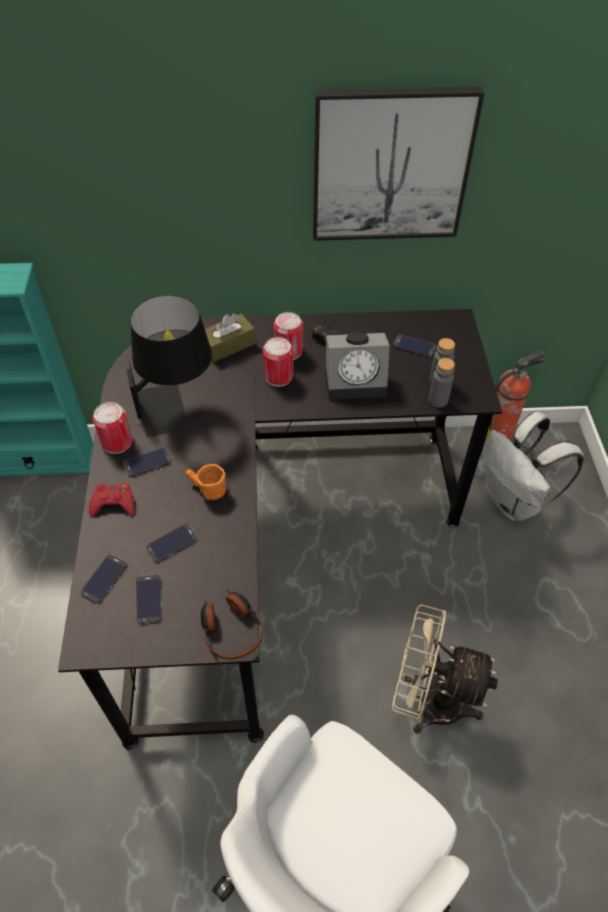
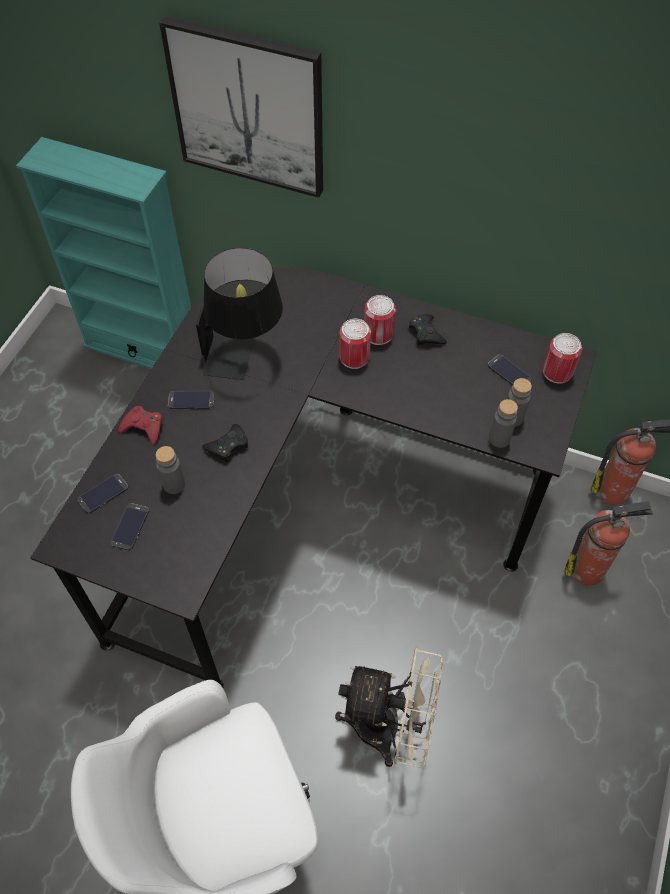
camera: 25 degrees right, 5 degrees up
(117, 442) = (174, 370): can -> can (557, 371)
(172, 543) = (174, 484): phone -> grey bottle
(205, 490) = (228, 445): orange mug -> black game controller
(228, 345) = (323, 308): brown tissue box -> none
(231, 629) = (184, 582): headphones -> none
(357, 381) = (428, 390): alarm clock -> none
(390, 166) = (524, 181): picture -> picture (248, 108)
(428, 700) = (389, 728): beige fan -> beige fan turned 150 degrees clockwise
(513, 501) = (589, 569): white backpack -> fire extinguisher

